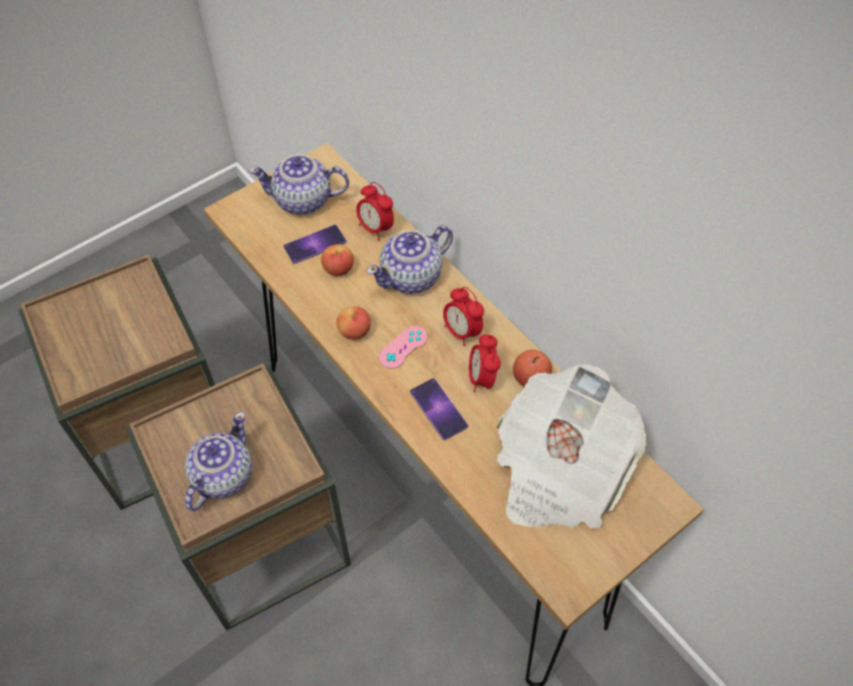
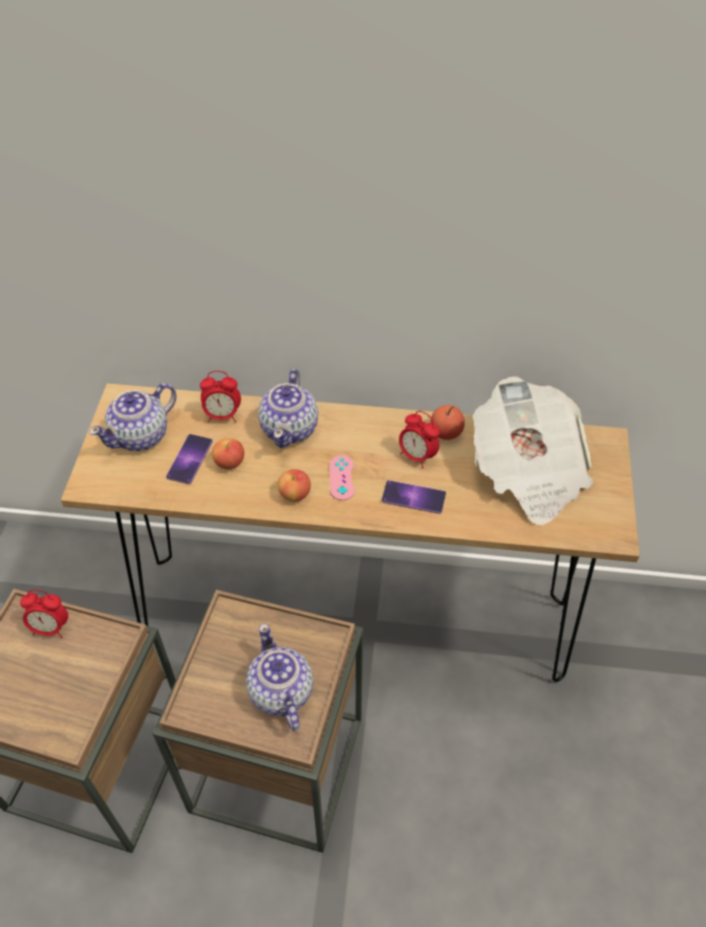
camera: 45 degrees left, 5 degrees down
(462, 331) = (368, 438): alarm clock -> alarm clock (51, 628)

